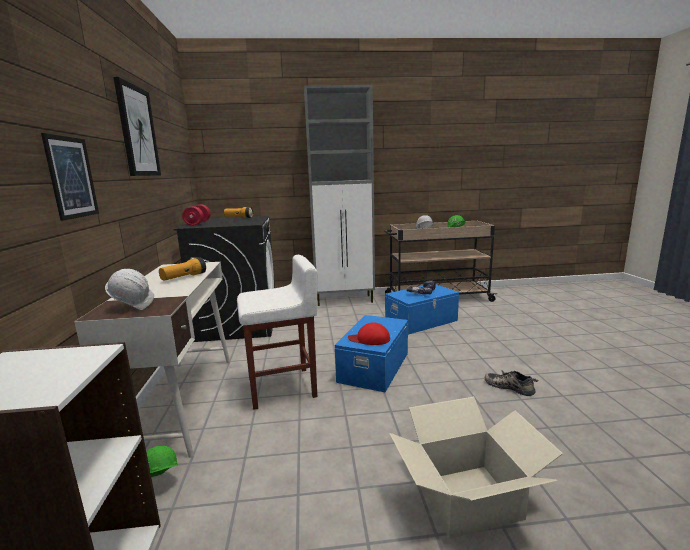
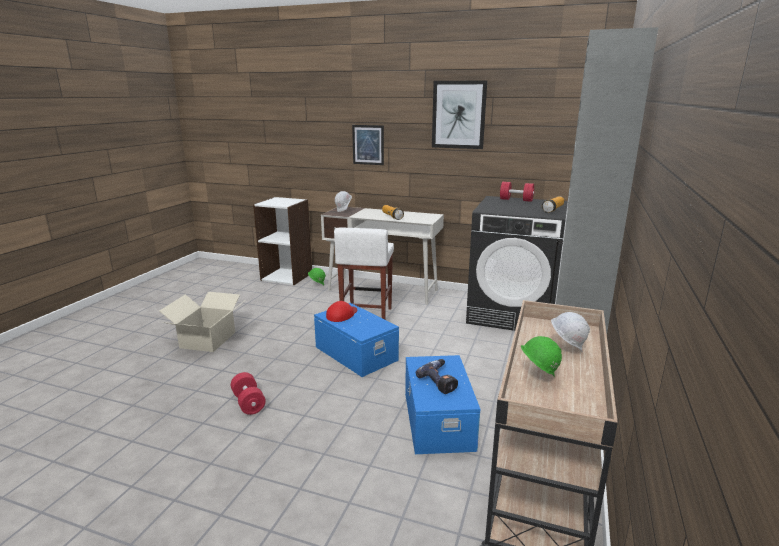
camera: 115 degrees right, 5 degrees up
(510, 386) = (248, 403): shoe -> red dumbbell

